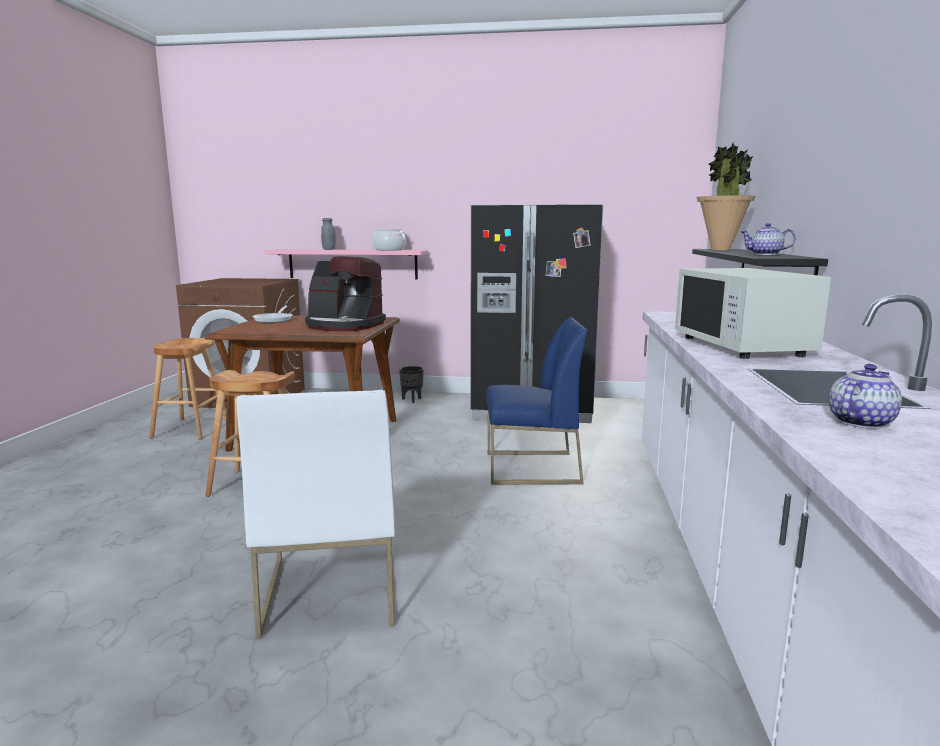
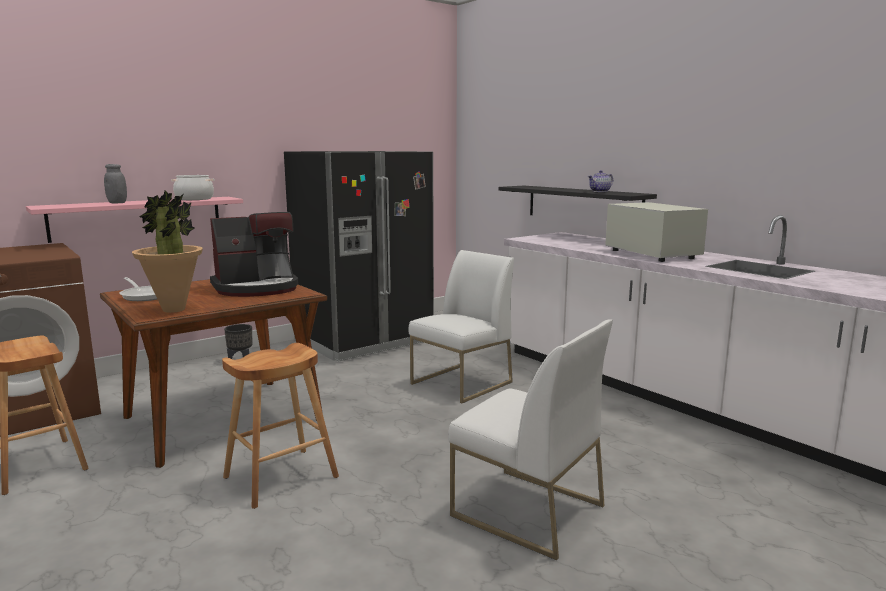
camera: 45 degrees left, 0 degrees up
(531, 468) = (461, 383): blue chair -> white chair
(720, 249) = (529, 187): potted plant -> potted plant (174, 309)
(742, 346) = (651, 254): white microwave -> white microwave turned 150 degrees counterclockwise
(859, 422) = (827, 281): teapot -> none

